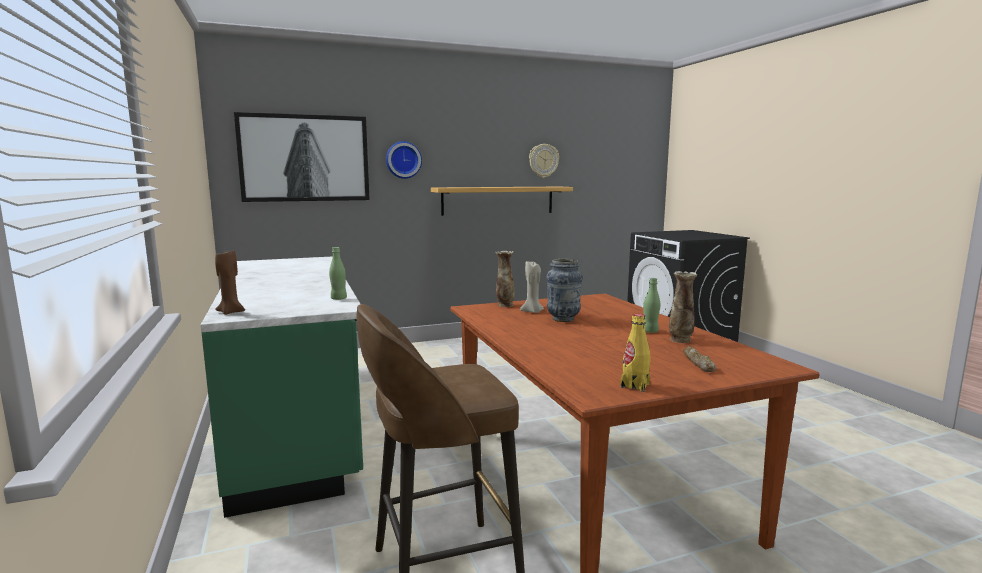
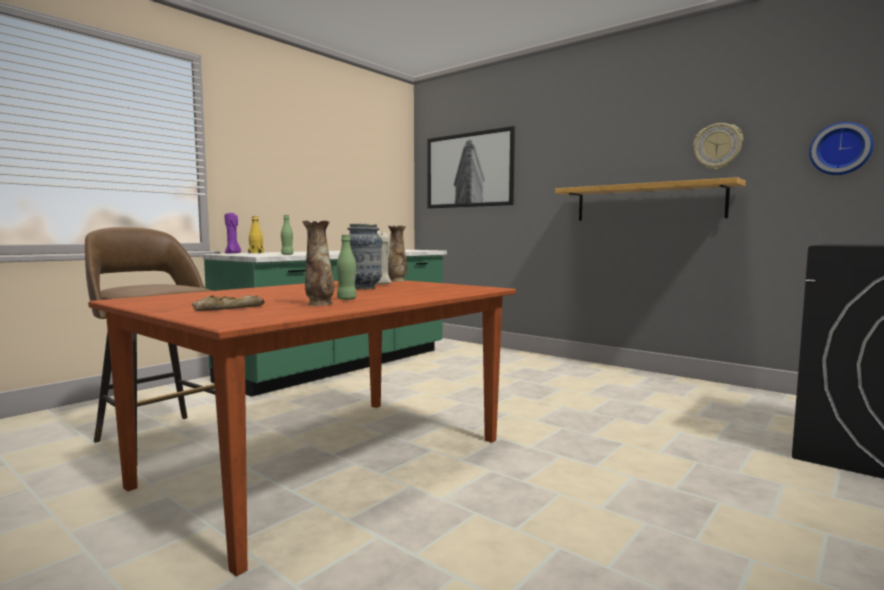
camera: 60 degrees right, 5 degrees down
(231, 312) = (233, 253): brown candle -> purple candle
(403, 160) = (545, 163): wall clock -> wall clock (840, 149)
(635, 385) = (149, 303): yellow bottle -> yellow bottle (256, 253)

